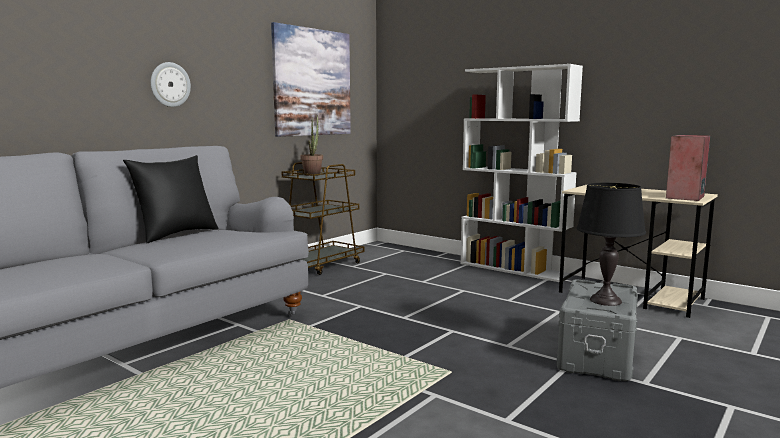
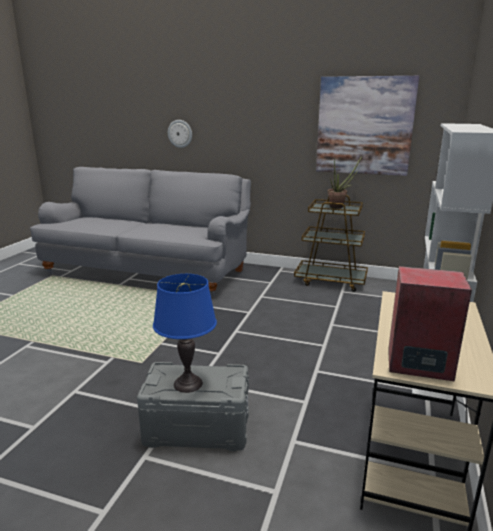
camera: 70 degrees right, 10 degrees up
(170, 84) = (233, 130): wall clock -> wall clock (180, 133)
(176, 234) = (183, 224): black pillow -> none
(605, 301) = (188, 384): black table lamp -> blue table lamp

